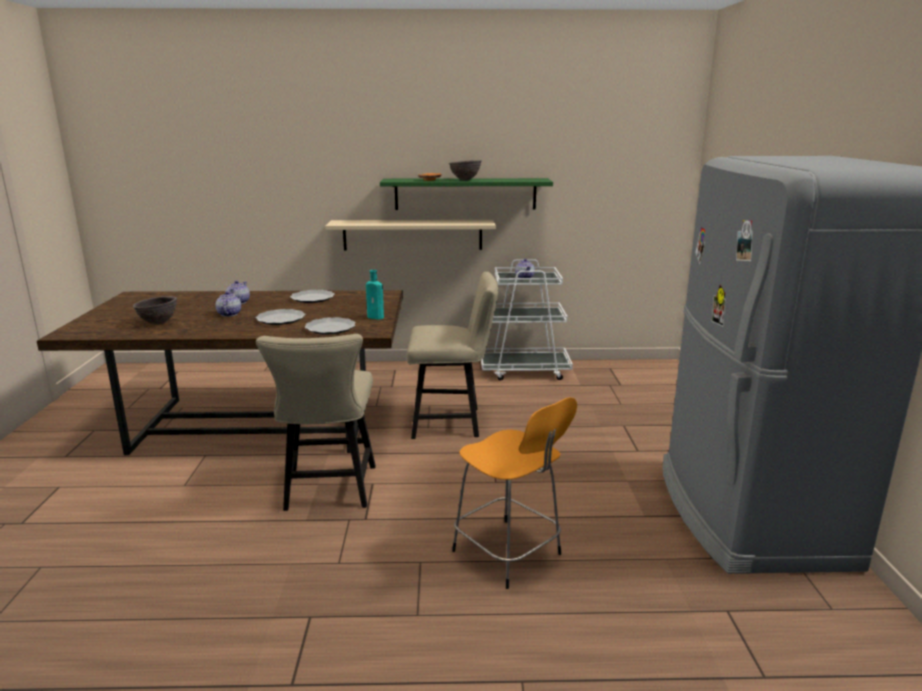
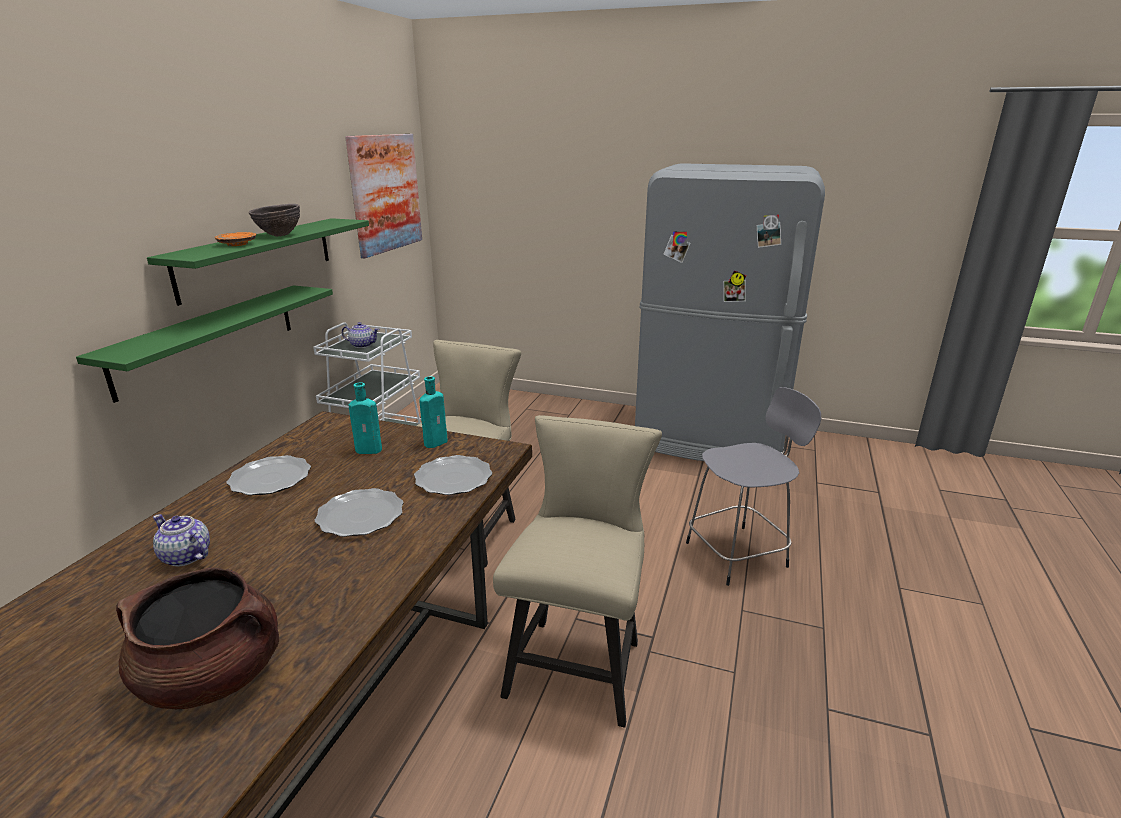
camera: 70 degrees left, 5 degrees up
(158, 323) = (214, 675): brown bowl -> brown cooking pot
(229, 314) = (263, 570): teapot -> none
(328, 492) = (578, 661): beige chair -> beige chair turned 90 degrees counterclockwise
(356, 307) = (370, 450): none -> turquoise bottle
(412, 235) = (209, 338): beige shelf -> green shelf
(509, 554) = (739, 554): orange stool -> grey stool
(627, 166) = (385, 193): none -> picture

